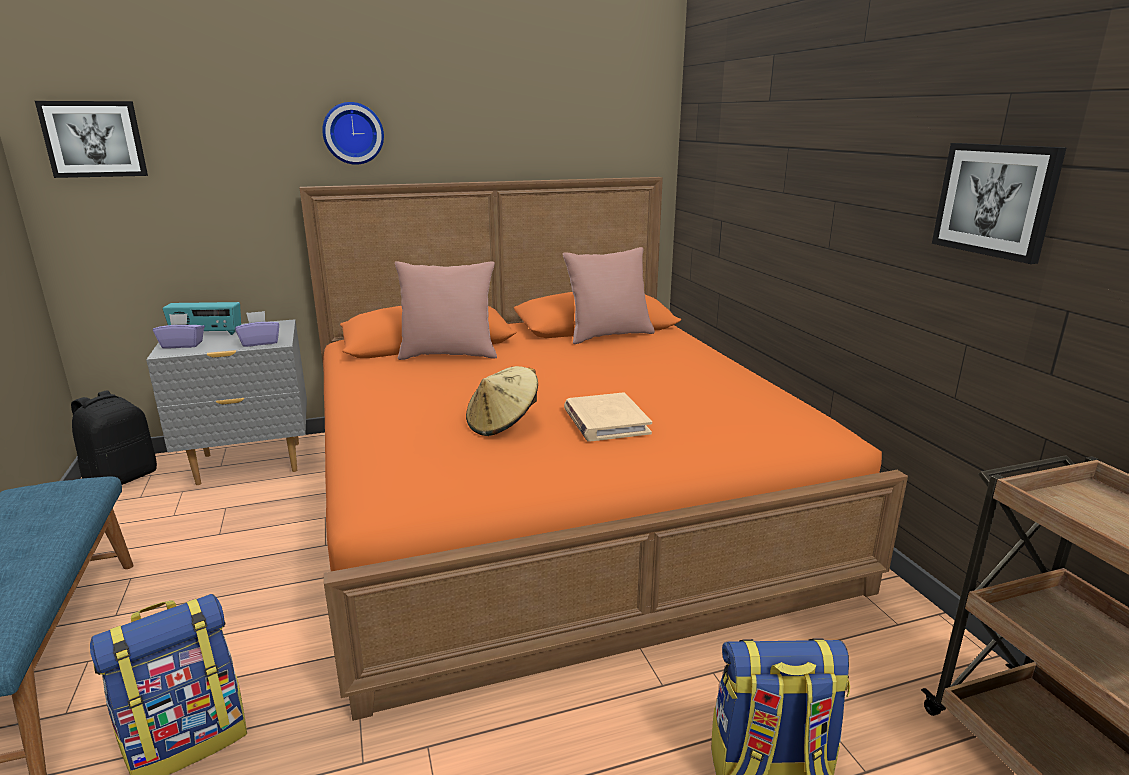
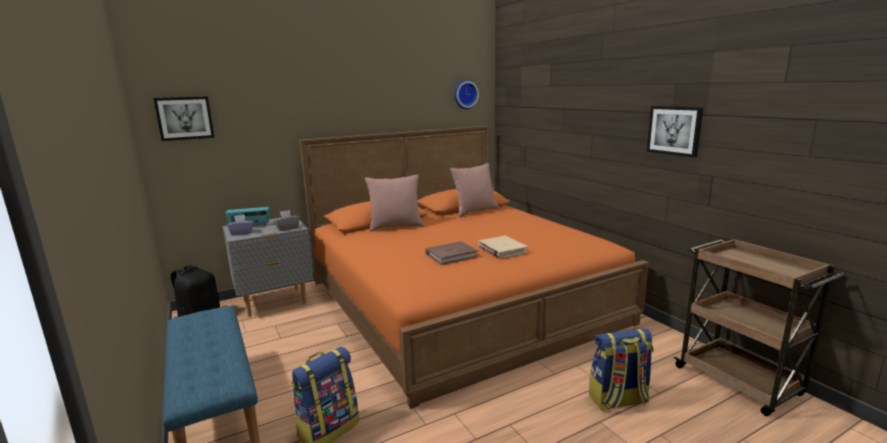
camera: 10 degrees left, 5 degrees down
(260, 342) = (287, 228): purple tissue box -> grey tissue box
(353, 133) = (327, 109): wall clock -> wall clock (465, 94)
(503, 424) = (451, 255): beige hat -> brown book

